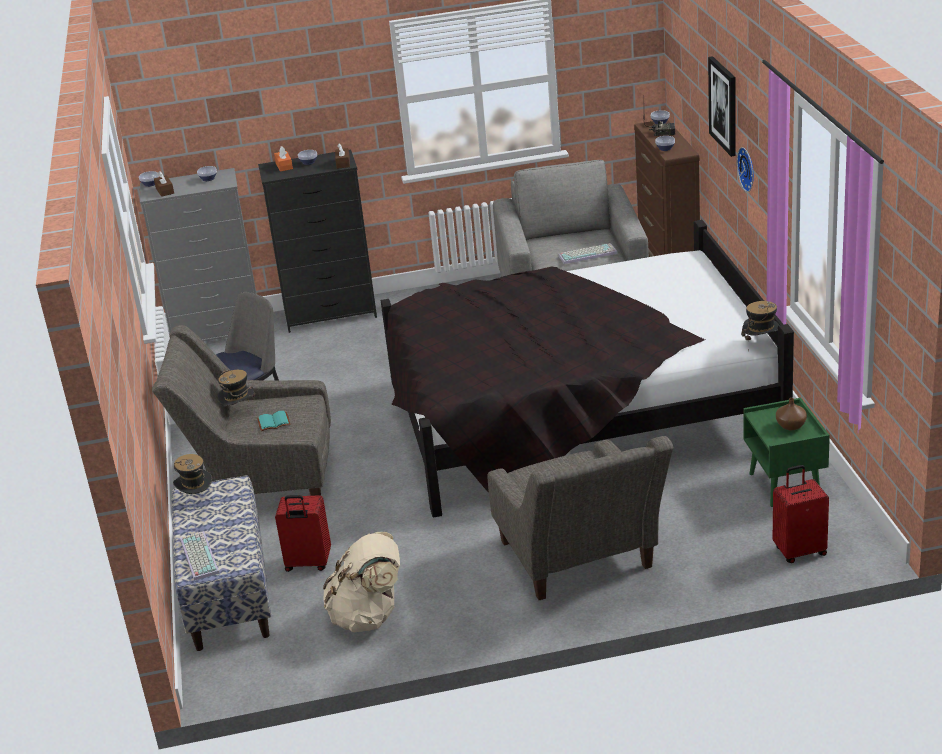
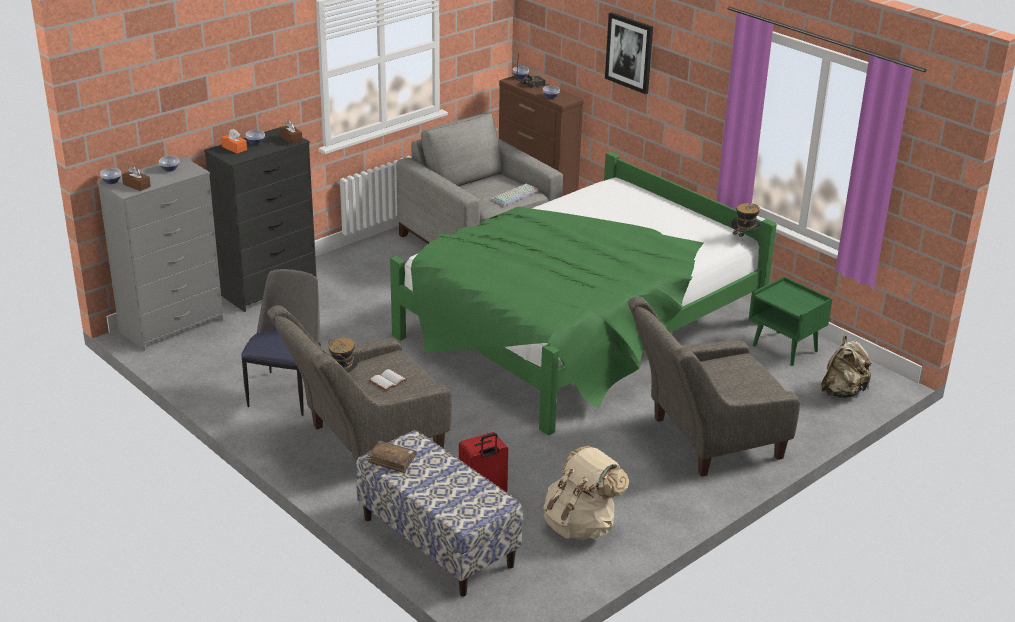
camera: 35 degrees left, 0 degrees up
(196, 499) = (392, 461): hat -> brown book
(198, 556) = (451, 506): keyboard -> none
(273, 423) = (388, 381): turquoise book -> white book
(577, 415) = (579, 330): black bed -> green bed
(581, 564) = (703, 441): grey armchair -> grey armchair turned 120 degrees clockwise
(748, 169) = (671, 101): wall clock -> none
(790, 426) = (797, 298): brown vase -> none
(799, 551) = (842, 392): red suitcase -> beige backpack

